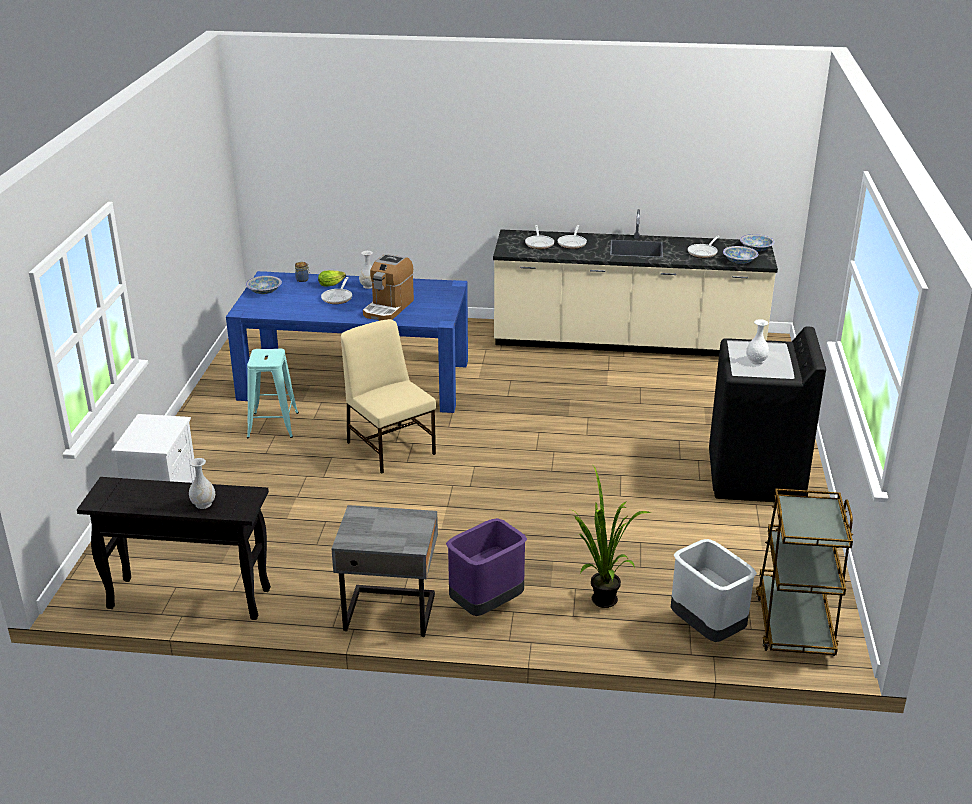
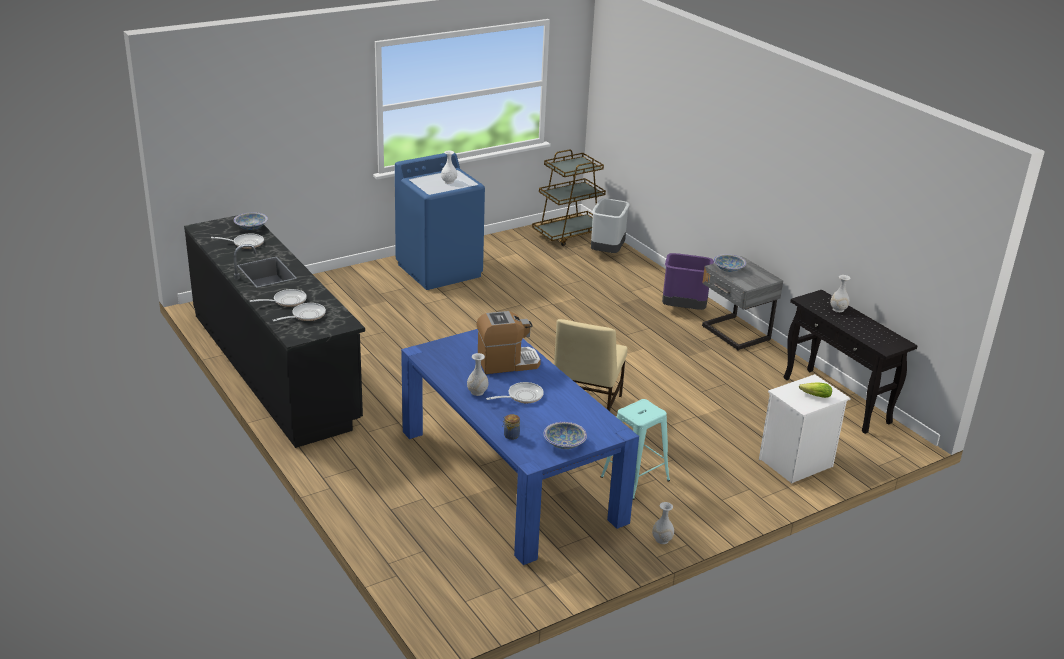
camera: 130 degrees left, 0 degrees up
(202, 404) = (661, 539): none -> white vase
(332, 284) = (497, 413): lettuce -> lettuce (814, 396)
(599, 603) = (631, 281): potted plant -> none
(627, 342) = (275, 367): beige counter -> black counter
(755, 478) = (439, 270): black washing machine -> blue washing machine
(756, 249) = (213, 226): bowl -> bowl (728, 269)

